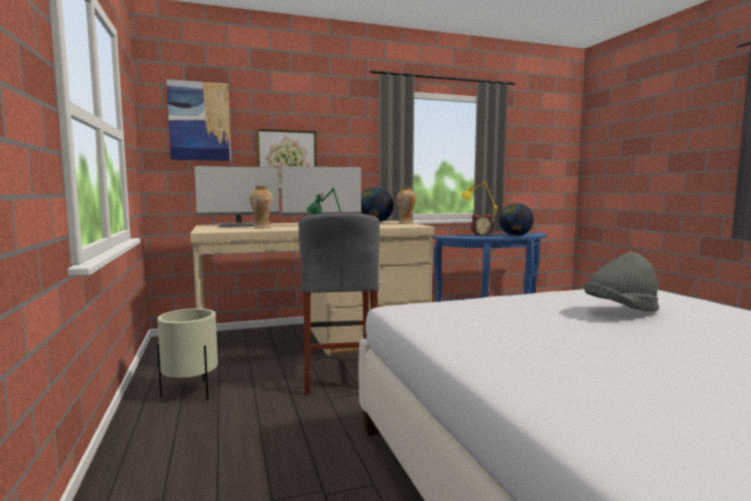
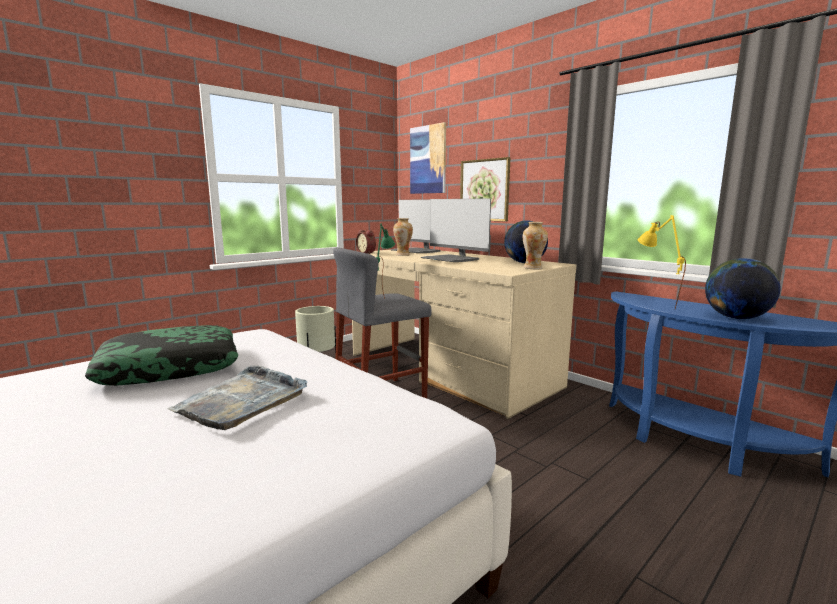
camera: 65 degrees right, 5 degrees up
(480, 235) = (688, 304): alarm clock -> alarm clock (367, 253)
(519, 331) = (170, 368): none -> pillow
(620, 310) = (242, 400): grey hat -> grey tray

